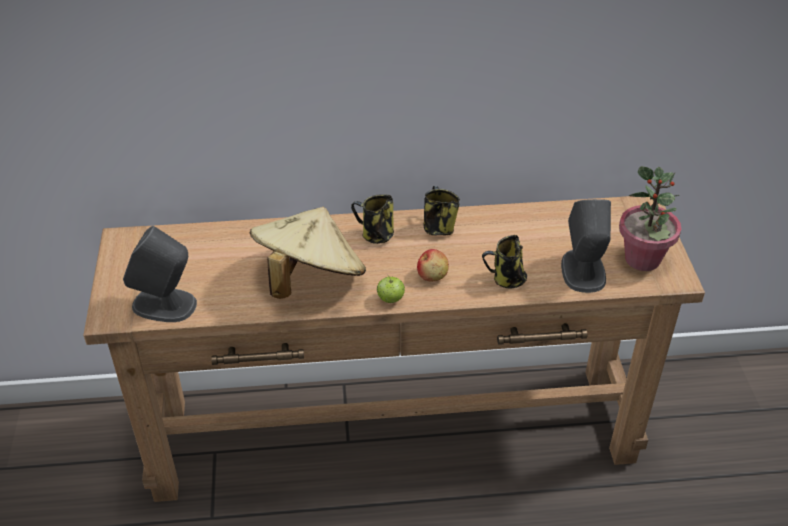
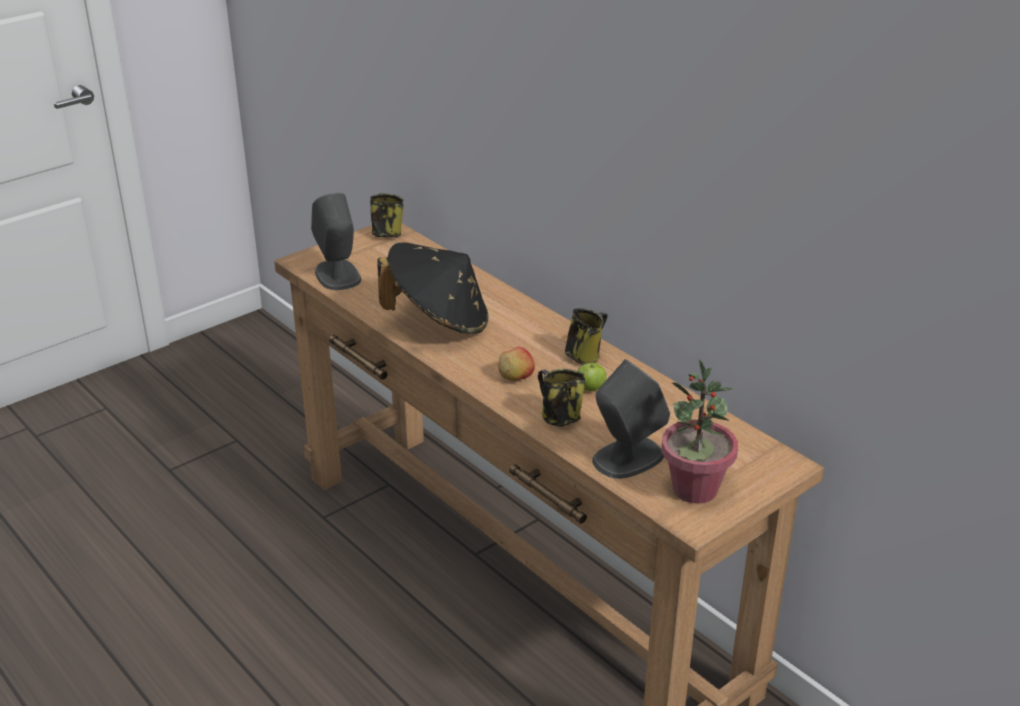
camera: 55 degrees right, 10 degrees down
(309, 279) = (438, 321): beige hat -> black hat
(375, 235) = (533, 330): mug -> mug (386, 233)
(390, 299) = (459, 368): apple -> apple (590, 389)

